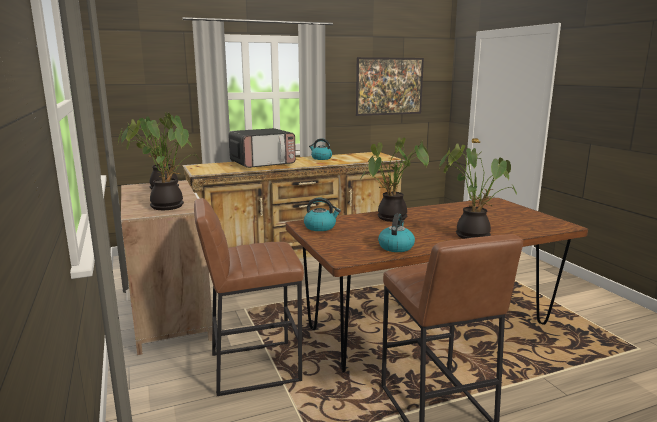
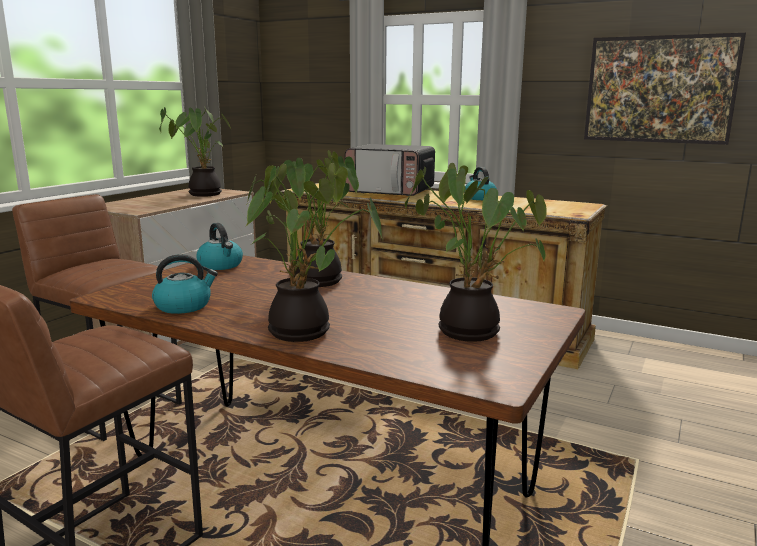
camera: 50 degrees right, 0 degrees up
(167, 206) = (141, 206): potted plant -> potted plant (472, 330)

